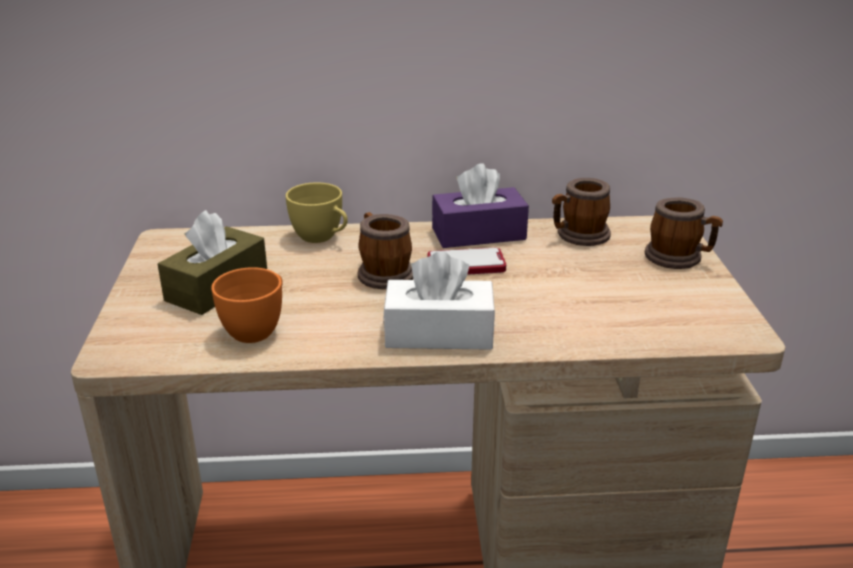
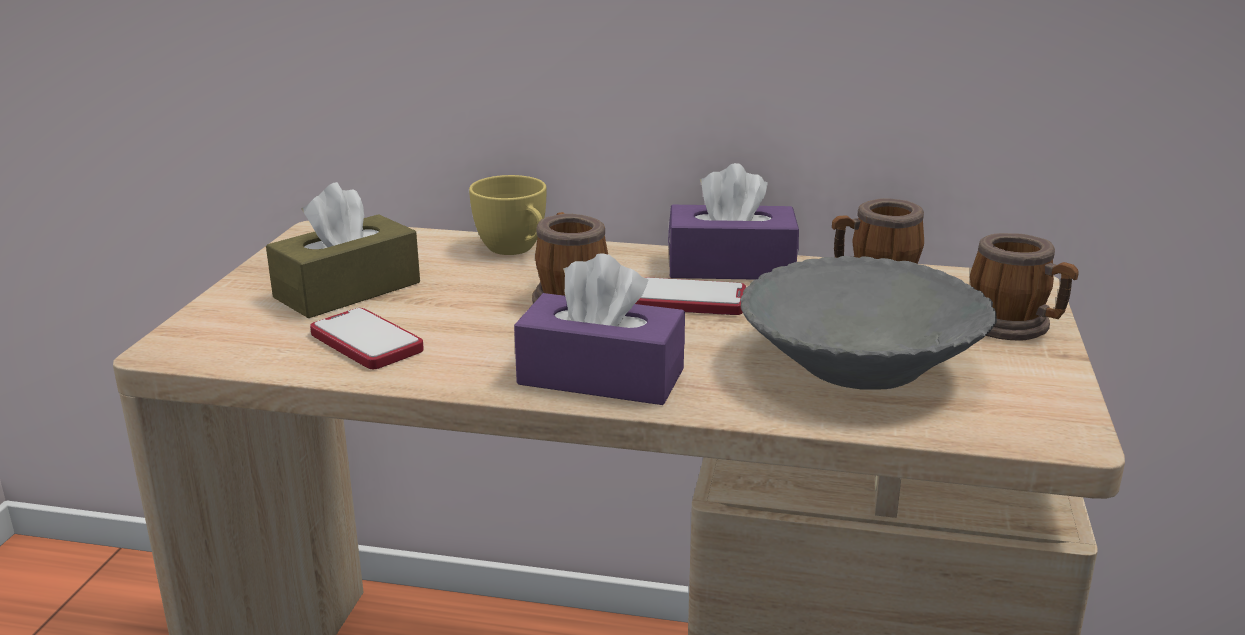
camera: 15 degrees right, 5 degrees down
(258, 329) = (366, 342): orange cup -> phone
(439, 333) = (601, 377): white tissue box -> purple tissue box
(600, 302) = (859, 367): none -> grey bowl

